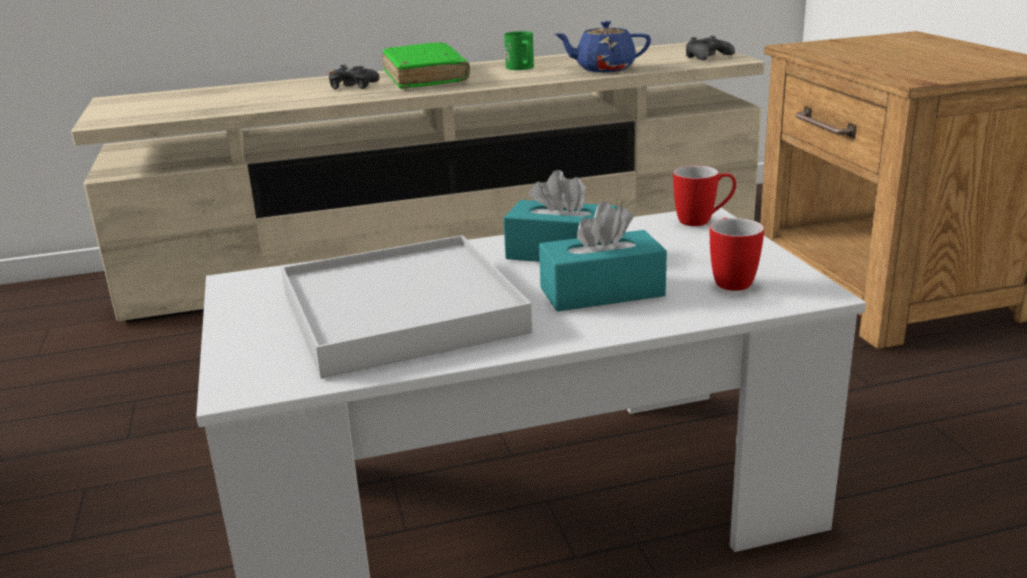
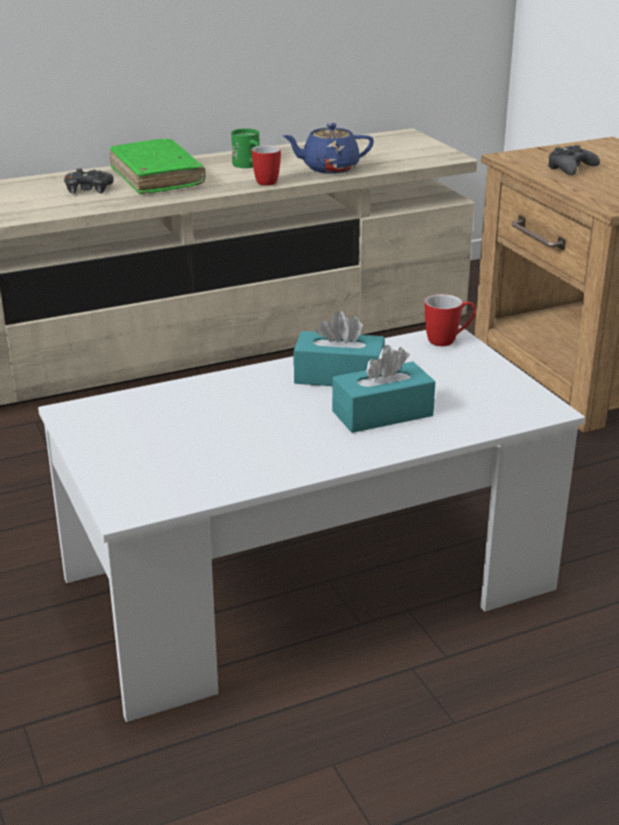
camera: 10 degrees left, 5 degrees up
(402, 313) = (227, 438): white tray -> none
(707, 57) = (423, 153): black game controller -> black game controller (571, 168)
(730, 280) = (480, 399): mug -> mug (265, 181)

